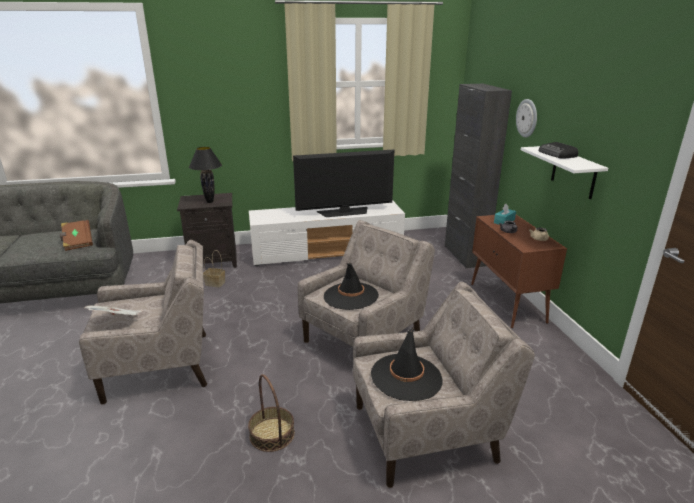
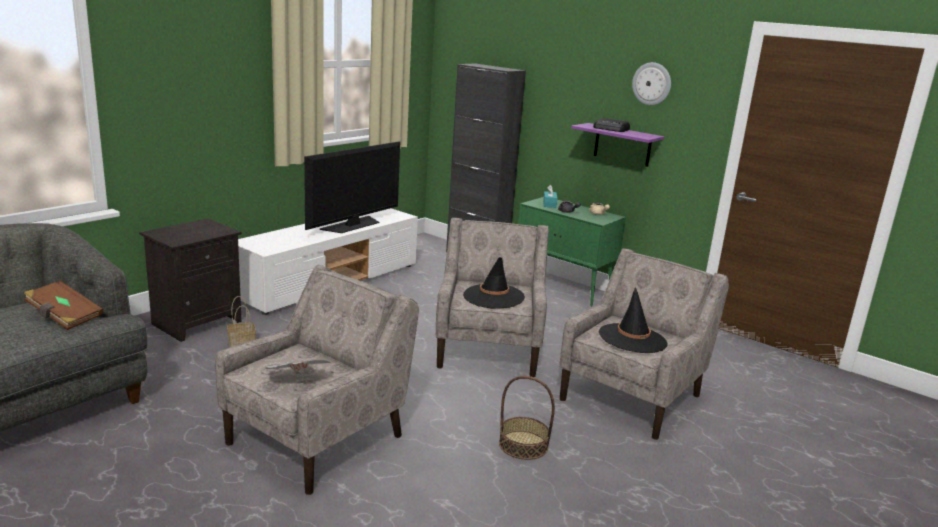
camera: 40 degrees left, 5 degrees down
(210, 202) = (202, 232): black table lamp -> none
(507, 303) = (563, 288): brown cabinet -> green cabinet
(527, 118) = (550, 98): wall clock -> wall clock (652, 83)
(573, 172) = (622, 145): white shelf -> purple shelf

